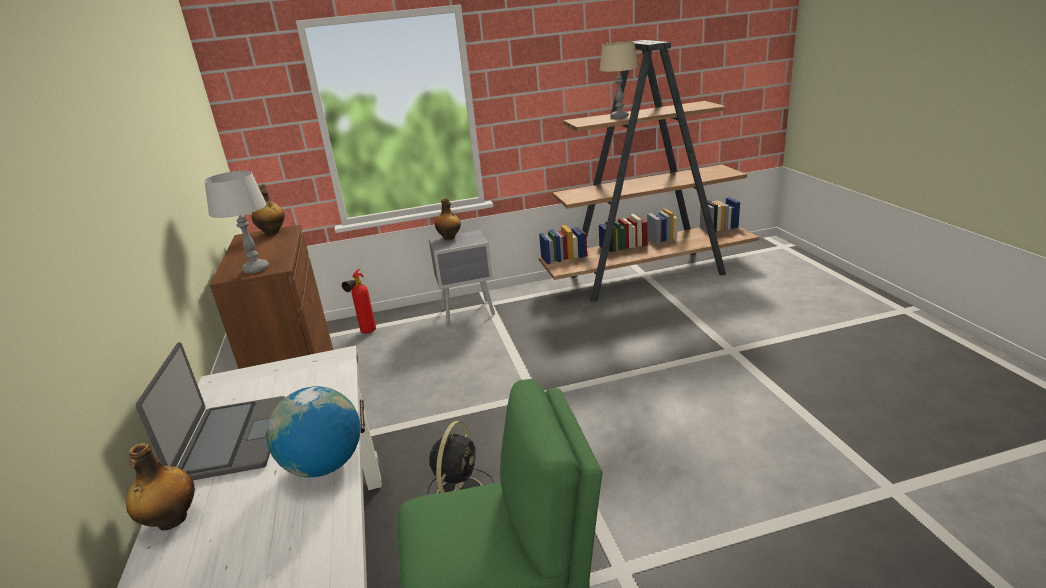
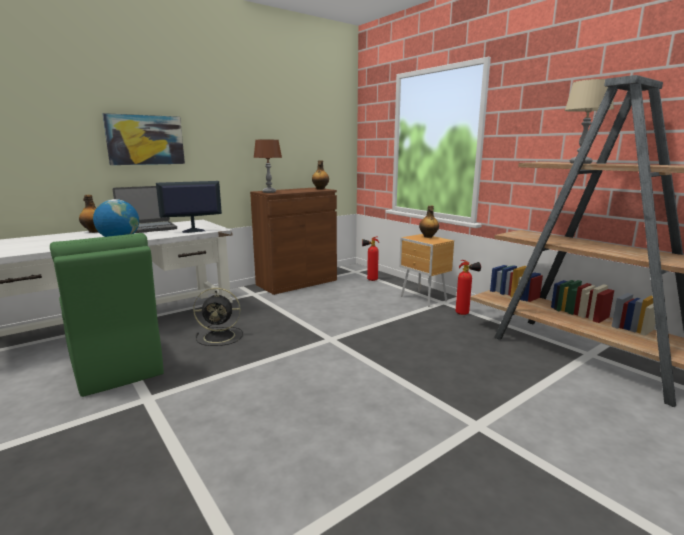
camera: 65 degrees right, 10 degrees down
(99, 262) = (145, 140): none -> picture
(256, 269) = (269, 192): grey table lamp -> brown table lamp
(326, 382) = (193, 231): none -> monitor
(469, 312) = (423, 299): grey nightstand -> brown nightstand
(527, 300) = (465, 313): none -> fire extinguisher

